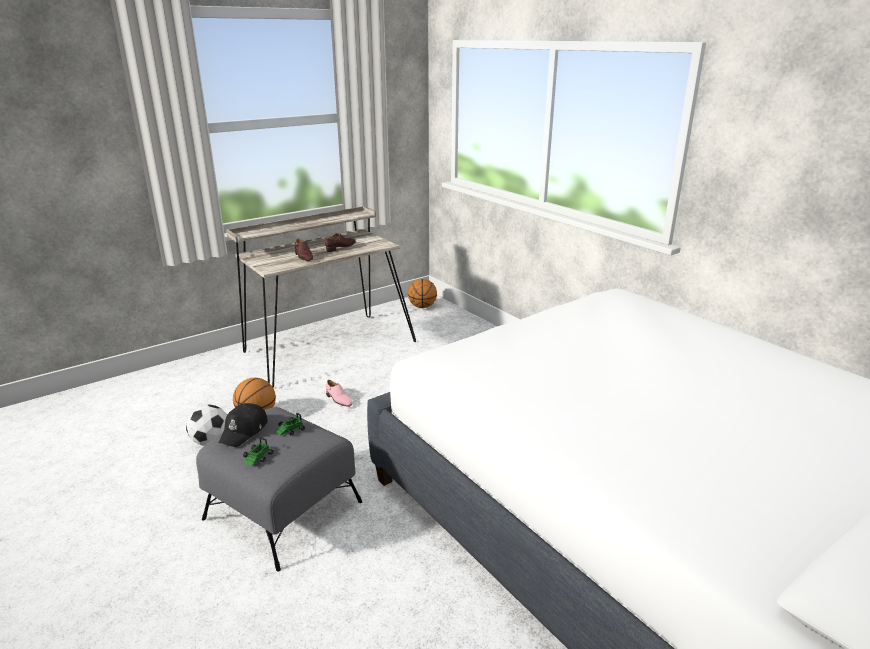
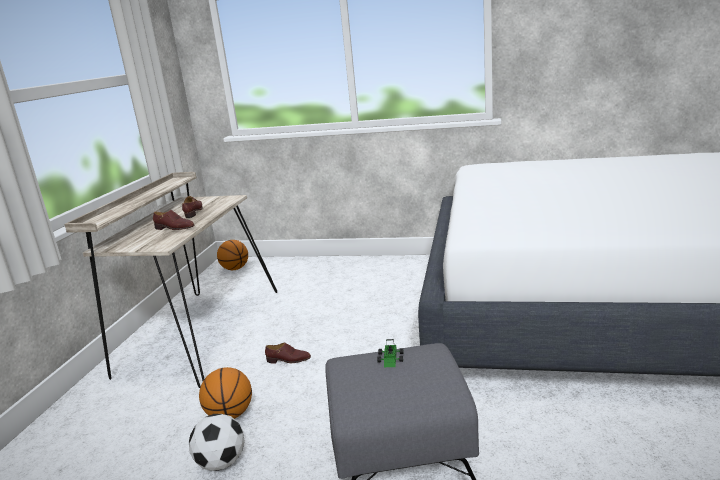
camera: 40 degrees left, 5 degrees down
(244, 431) = (355, 384): black cap -> none
(256, 457) = (412, 391): toy car -> none
(338, 400) = (288, 360): pink shoe -> brown shoe

